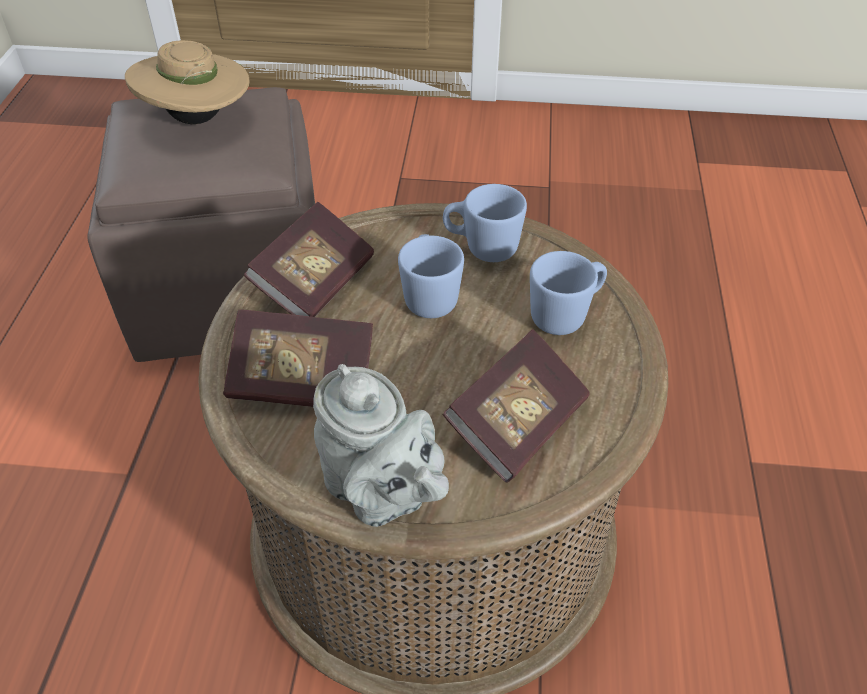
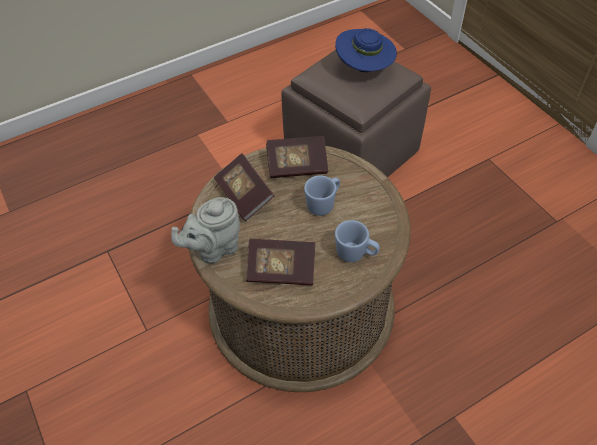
camera: 55 degrees right, 5 degrees up
(198, 119) = (364, 69): beige hat -> blue hat
(380, 493) = (214, 249): grey teapot -> grey teapot turned 45 degrees clockwise
(482, 248) = (368, 204): blue mug -> none

